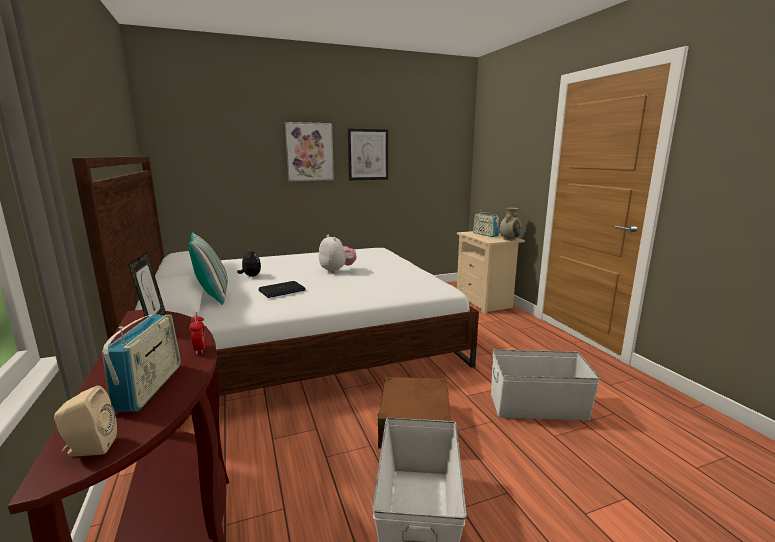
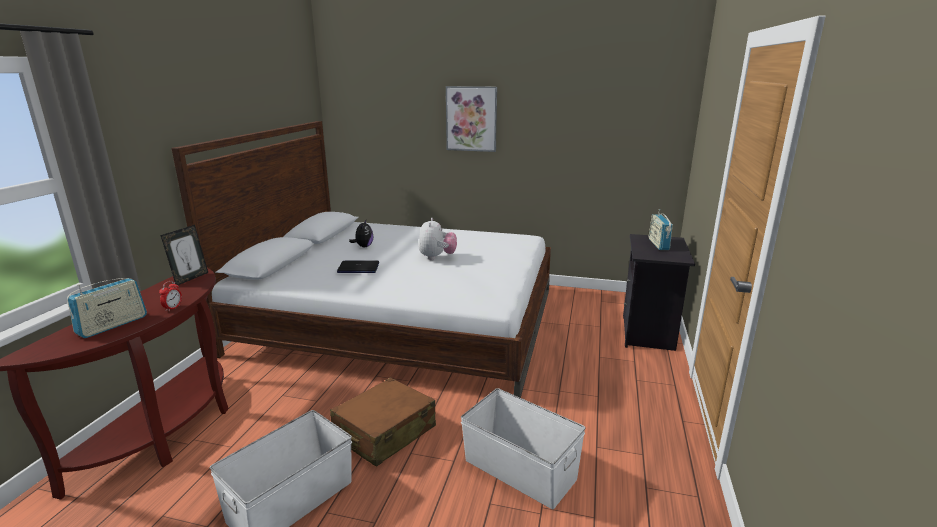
camera: 35 degrees right, 5 degrees up
(89, 448) = (41, 350): beige speaker -> none
(212, 295) = (308, 260): pillow -> none
(368, 154) = (540, 123): picture -> none
(485, 302) = (648, 333): beige nightstand -> black nightstand
(509, 239) = (675, 258): beige vase -> none

